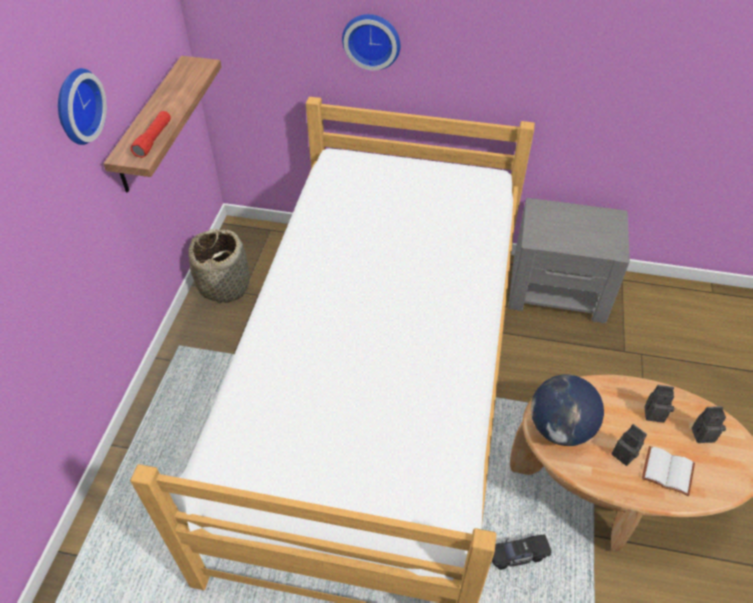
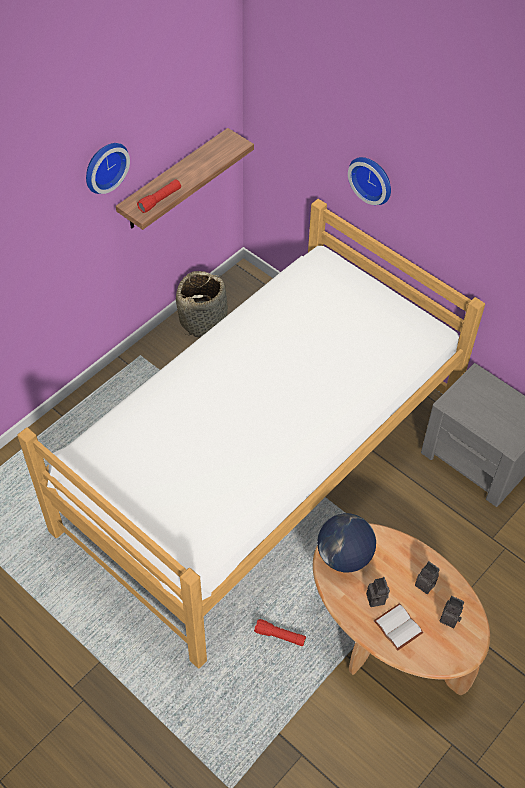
camera: 30 degrees right, 5 degrees up
(518, 554) = (280, 636): black toy car -> red flashlight

